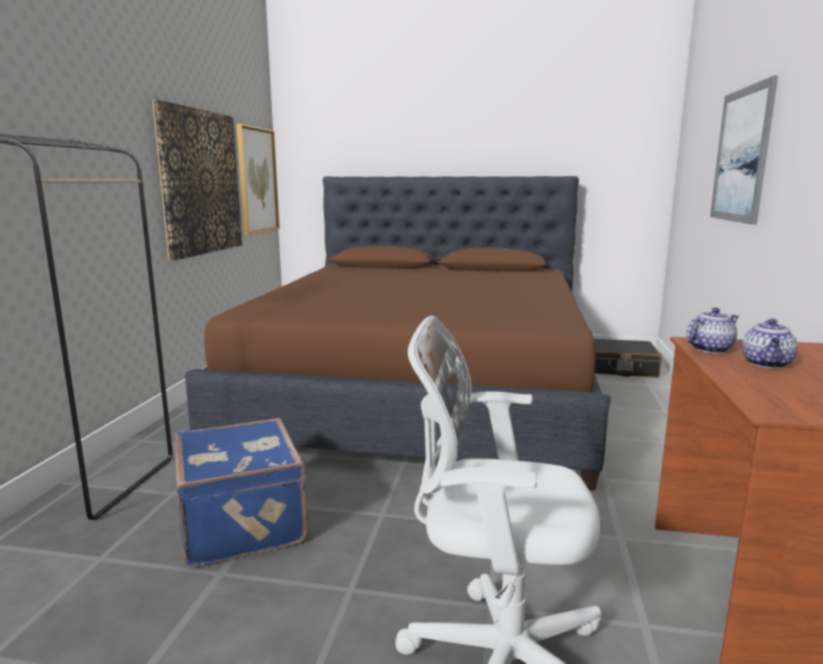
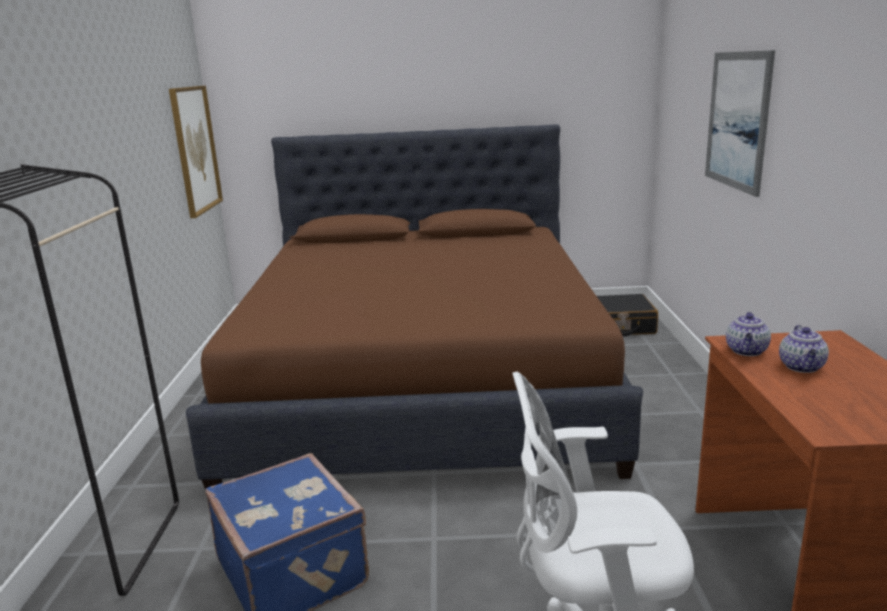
camera: 10 degrees left, 5 degrees up
(200, 182) = (144, 171): picture -> none
(710, 349) = (747, 351): teapot -> teapot turned 150 degrees clockwise

